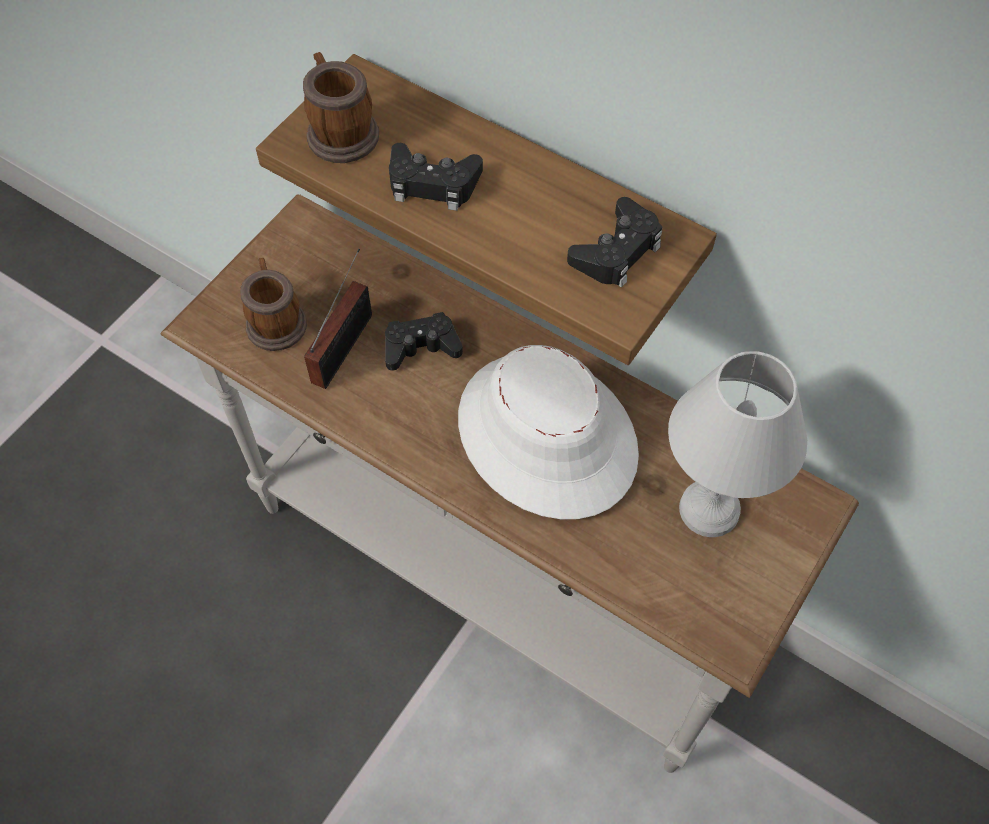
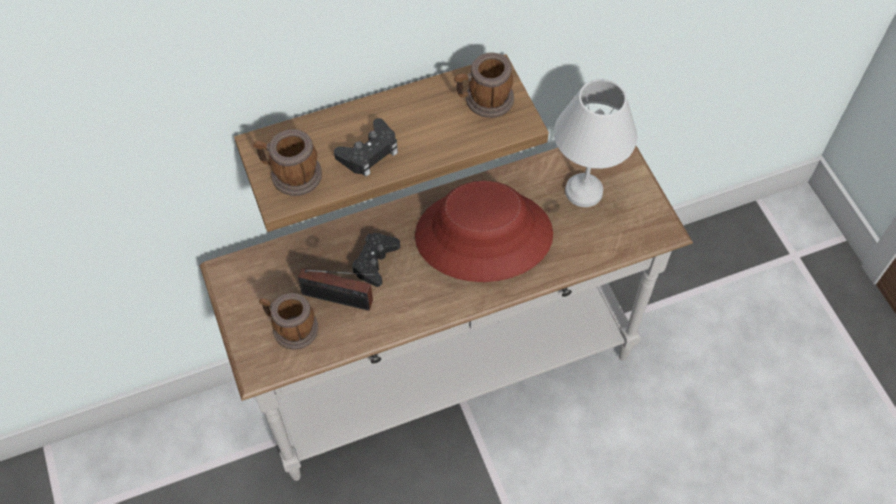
camera: 55 degrees left, 0 degrees up
(346, 344) = (341, 299): radio -> radio turned 135 degrees clockwise
(546, 436) = (483, 236): white hat -> red hat
(616, 251) = (484, 100): black game controller -> mug

